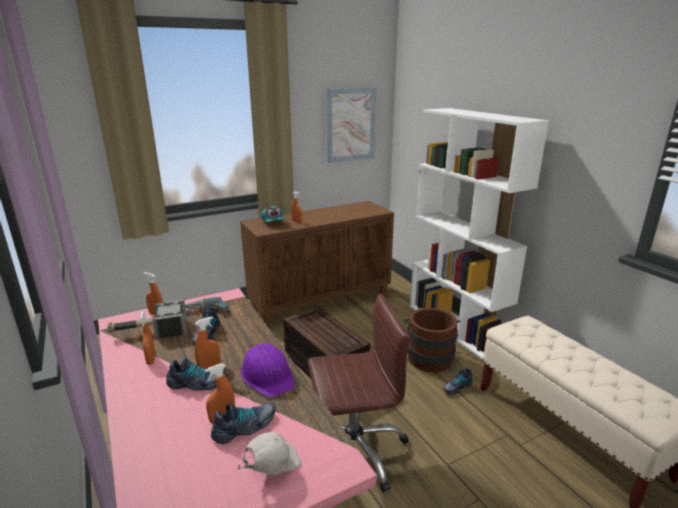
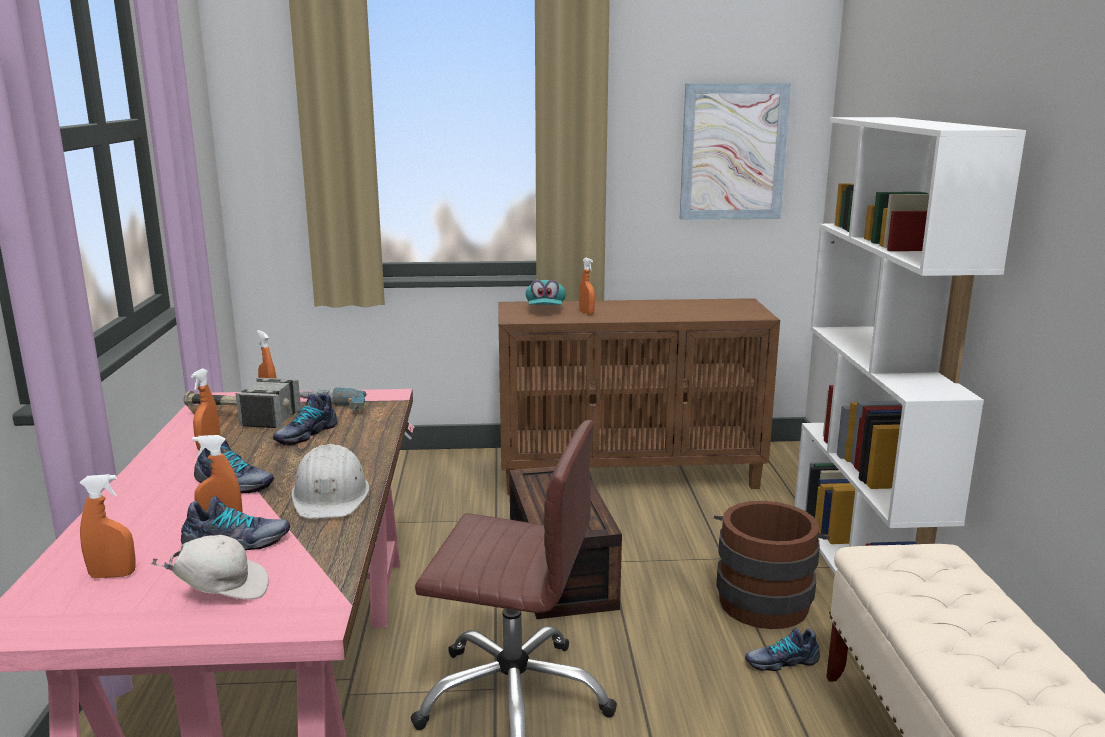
camera: 25 degrees right, 5 degrees down
(209, 366) = (269, 469): orange spray bottle -> orange spray bottle (112, 575)
(268, 375) = (331, 495): purple hard hat -> white hard hat

